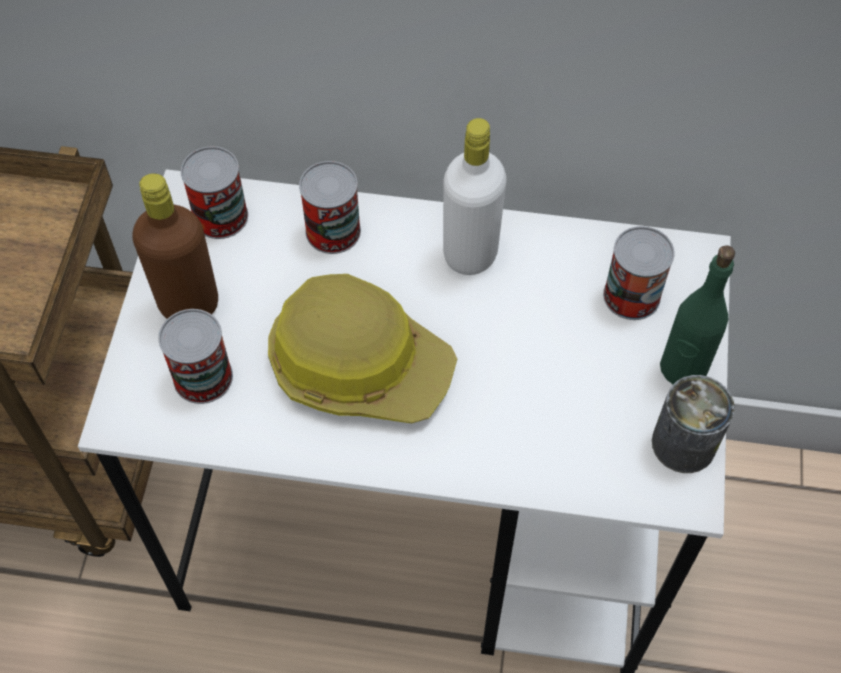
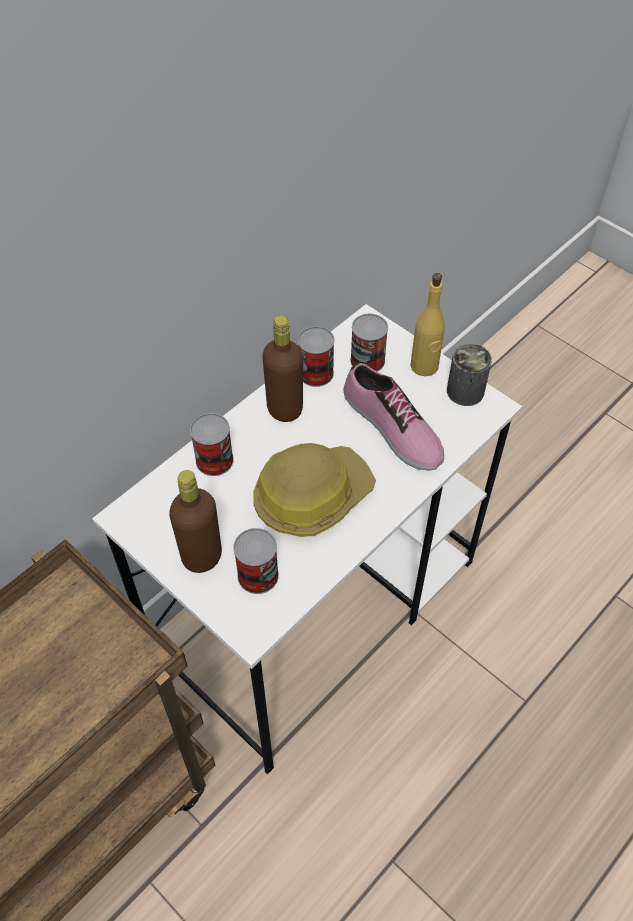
camera: 55 degrees left, 5 degrees down
(220, 216) = (154, 508): can -> can (316, 373)
(470, 254) = (284, 409): white bottle -> brown bottle
(541, 390) = (391, 428): none -> shoe
(683, 368) = (424, 366): green bottle -> yellow bottle

